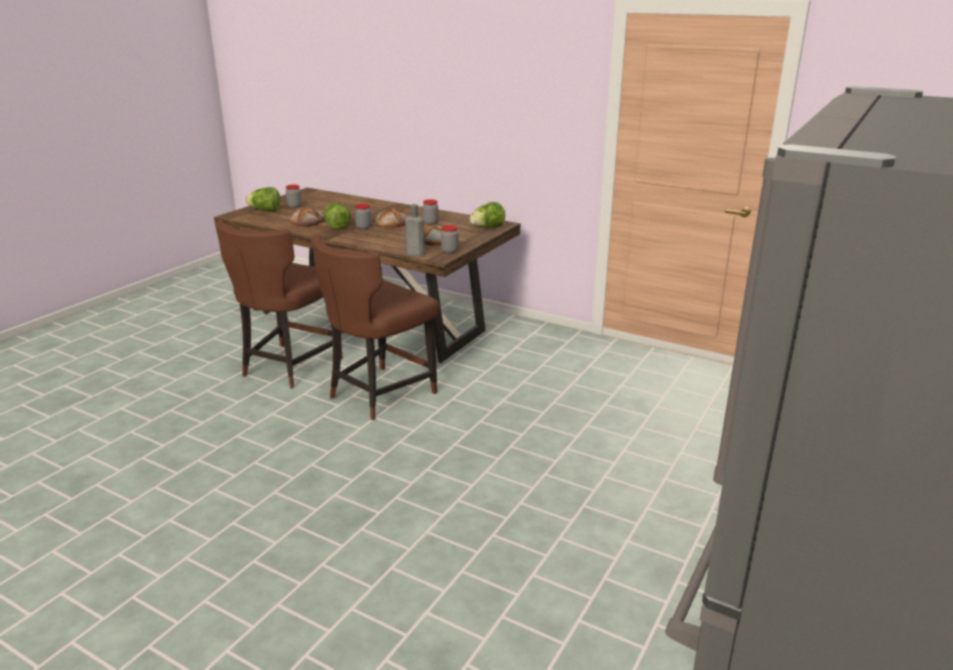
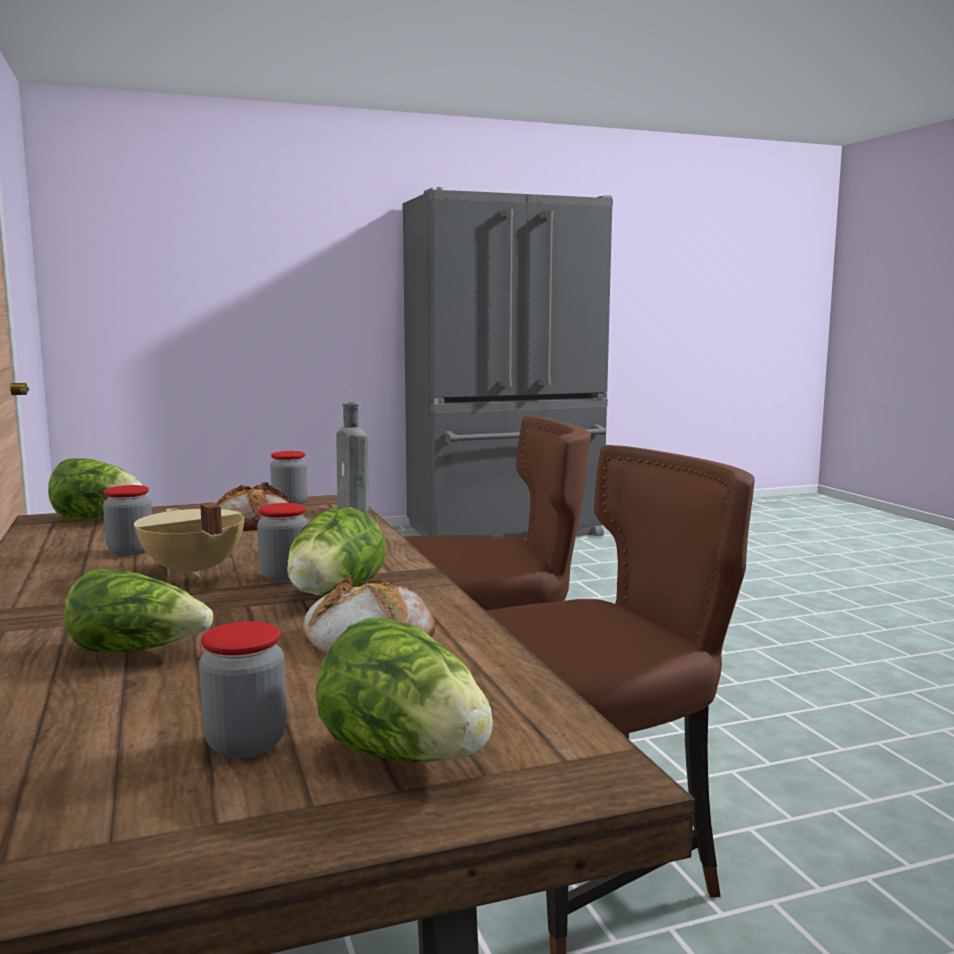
camera: 140 degrees left, 15 degrees down
(349, 209) = (139, 651): none -> lettuce
(392, 222) = (191, 572): bread -> beige cooking pot

